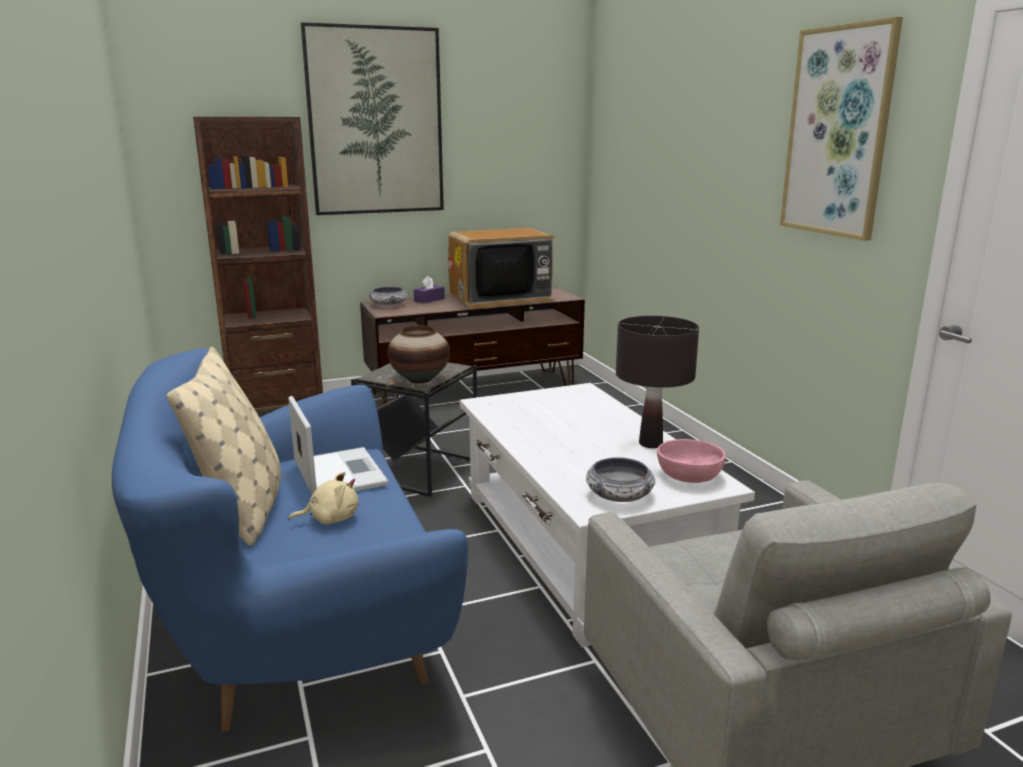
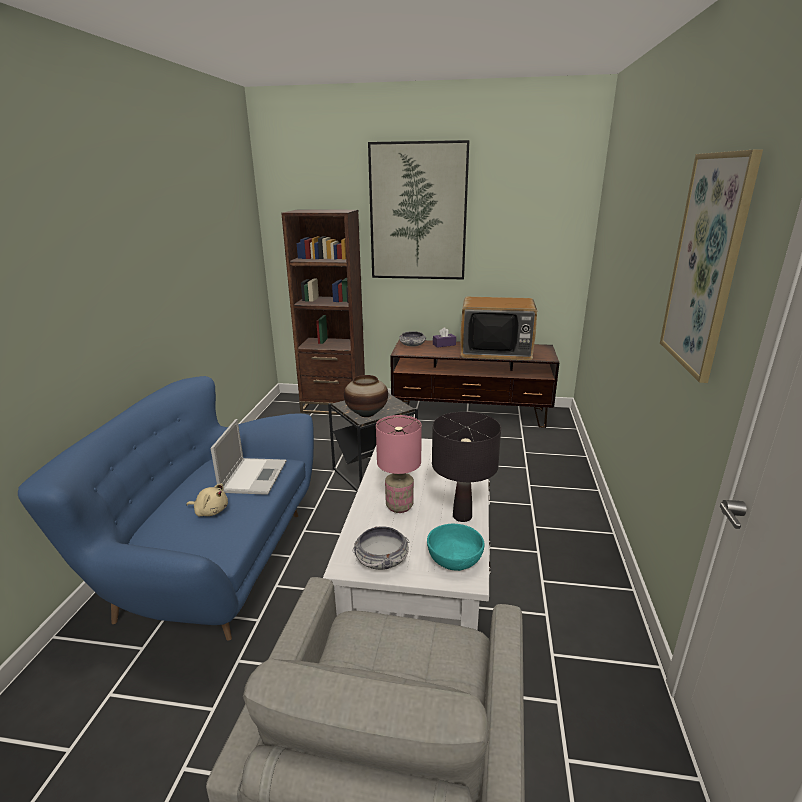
camera: 30 degrees right, 5 degrees up
(243, 508) = (183, 486): beige pillow -> none
(576, 451) = (400, 506): none -> pink table lamp
(689, 475) = (454, 558): pink bowl -> turquoise bowl

